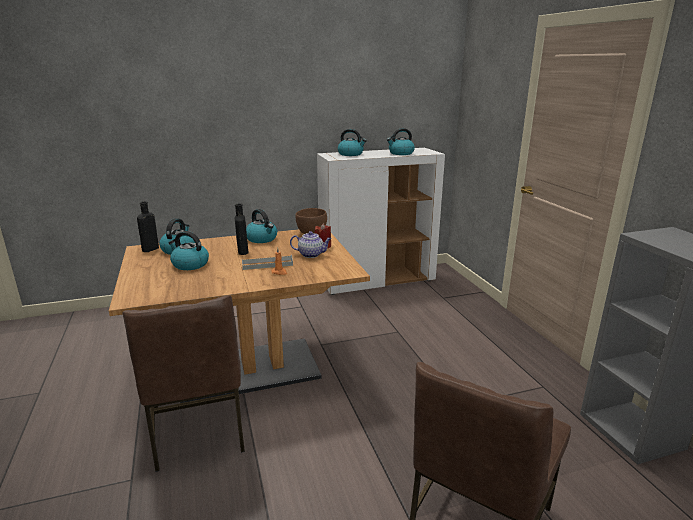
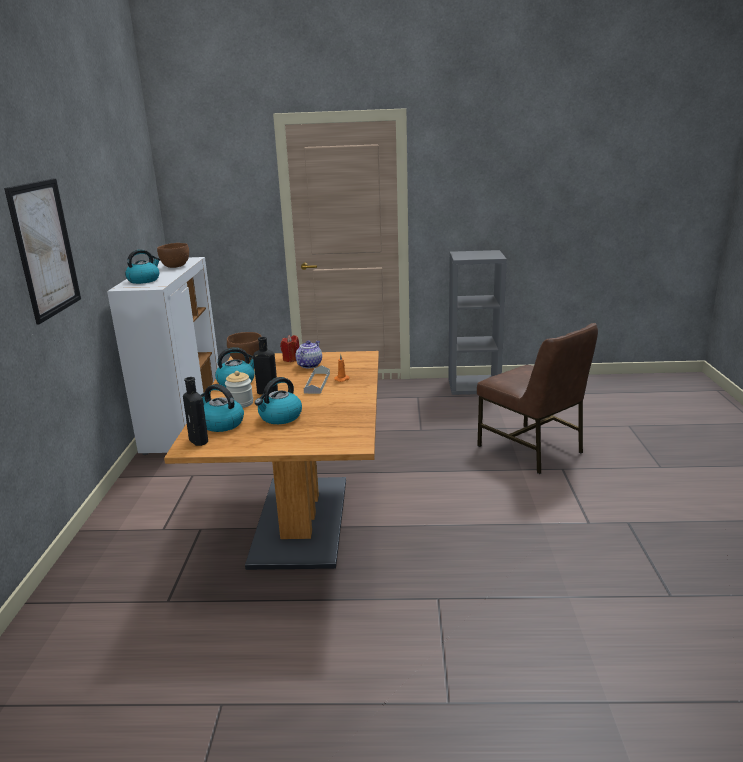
camera: 70 degrees left, 0 degrees up
(198, 429) = (383, 556): brown chair -> none
(218, 248) = (240, 403): none -> jar
(244, 108) = (45, 249): none -> picture
(400, 153) = (176, 266): kettle -> brown bowl

